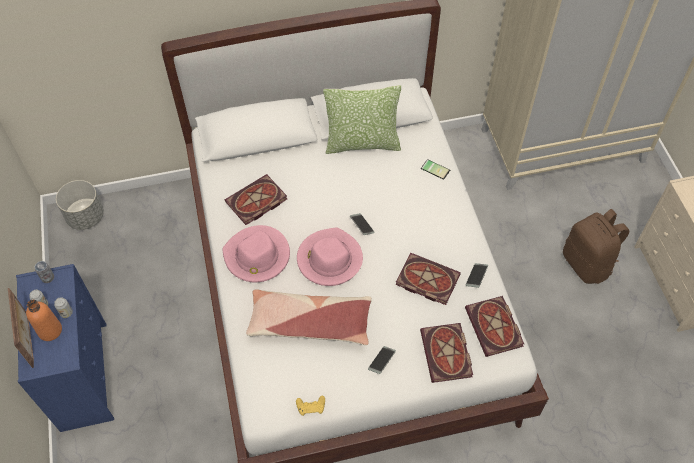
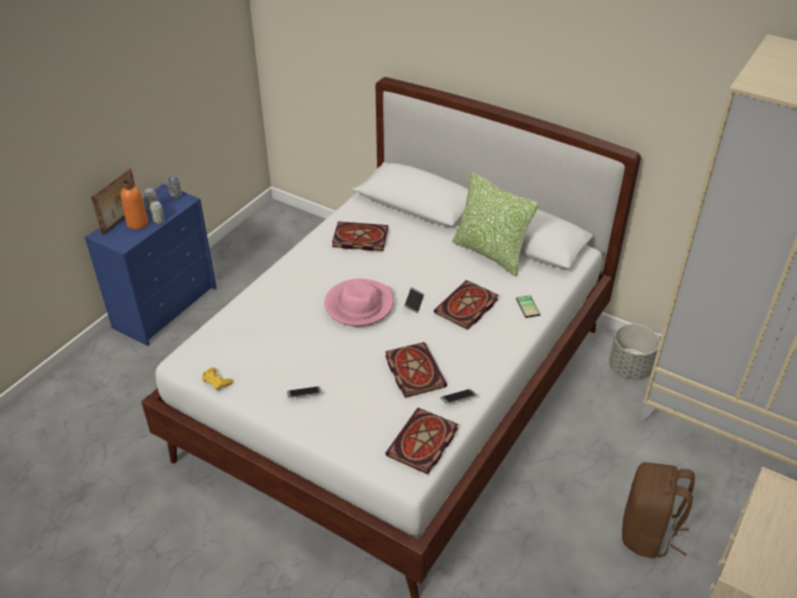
camera: 45 degrees right, 15 degrees down
(86, 217) = (286, 220): grey planter -> grey planter (630, 368)
(257, 256) = (312, 269): pink hat -> none
(309, 323) = (289, 332): pillow -> none
(447, 355) = (358, 430): book -> book (466, 308)

